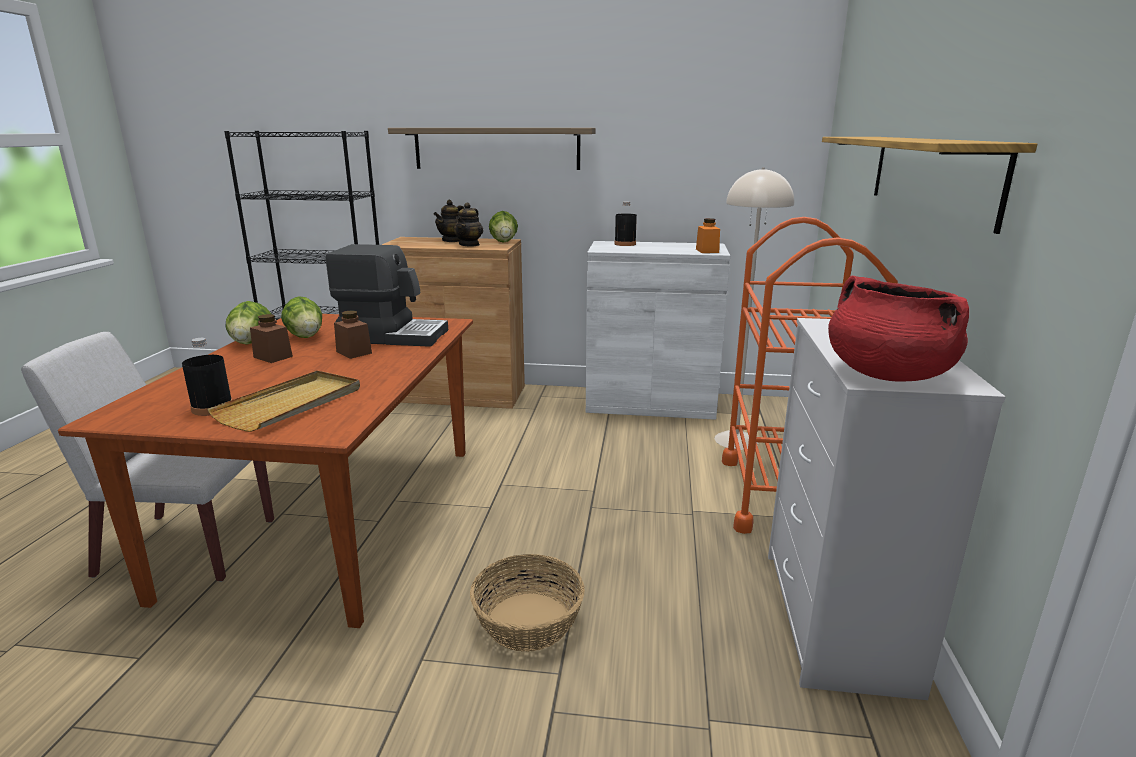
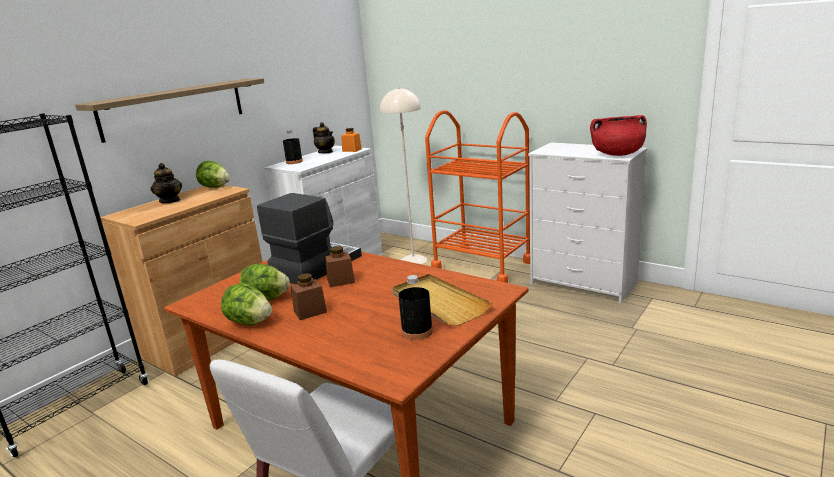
camera: 60 degrees left, 0 degrees up
(469, 245) = (203, 197): teapot -> teapot (325, 152)
(529, 621) = (542, 359): basket -> none
(930, 175) = (530, 75): shelf -> none

